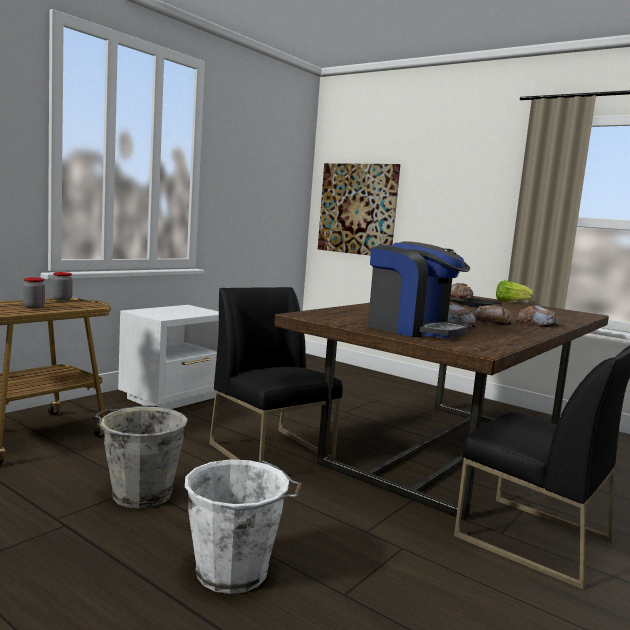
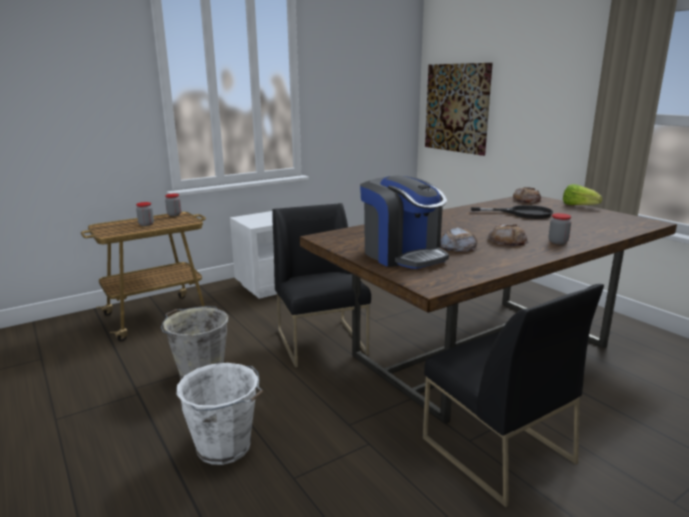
camera: 20 degrees right, 10 degrees up
(536, 323) = (558, 242): bread -> jar

